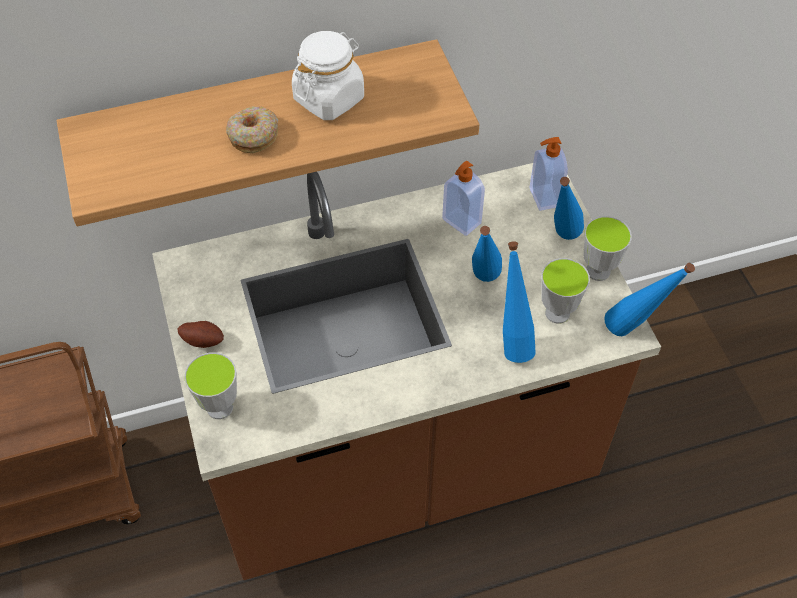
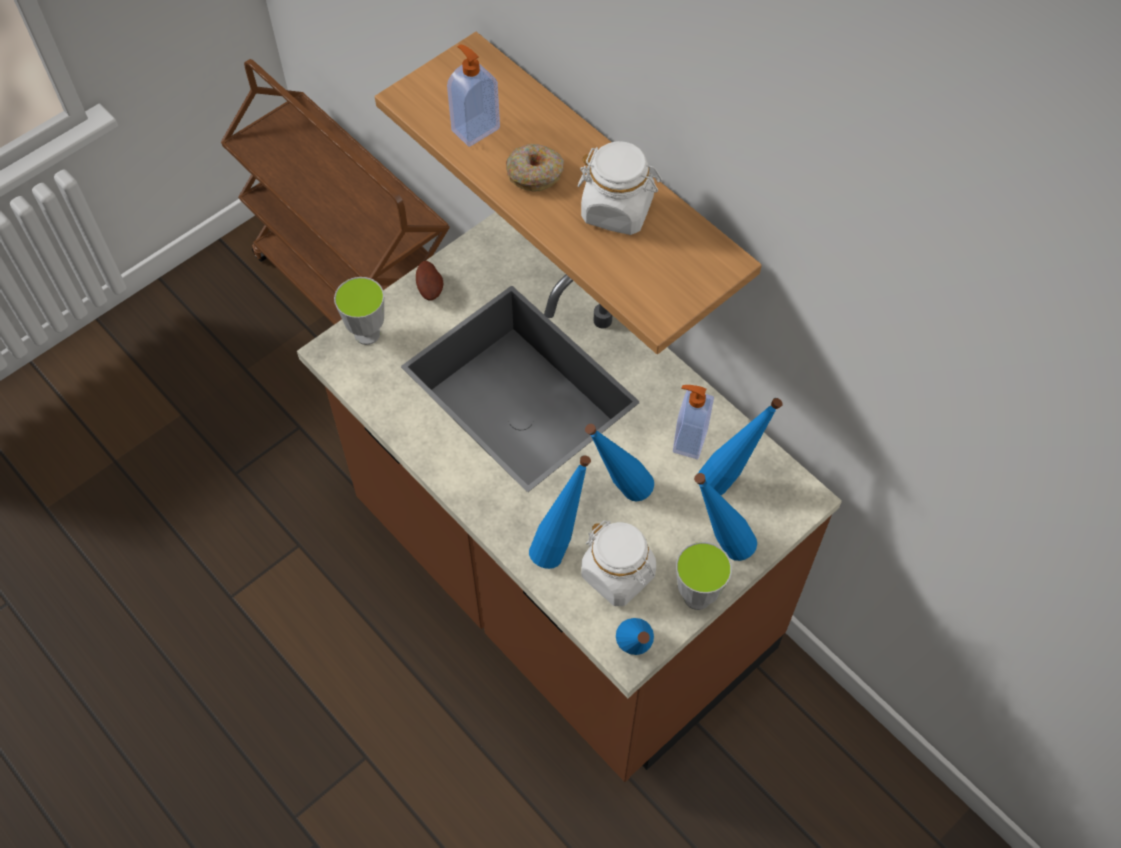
camera: 65 degrees right, 5 degrees up
(508, 211) = (730, 479): none -> blue bottle
(543, 197) = (770, 507): soap dispenser -> soap dispenser (474, 129)
(557, 313) = (618, 574): cup -> white jar

